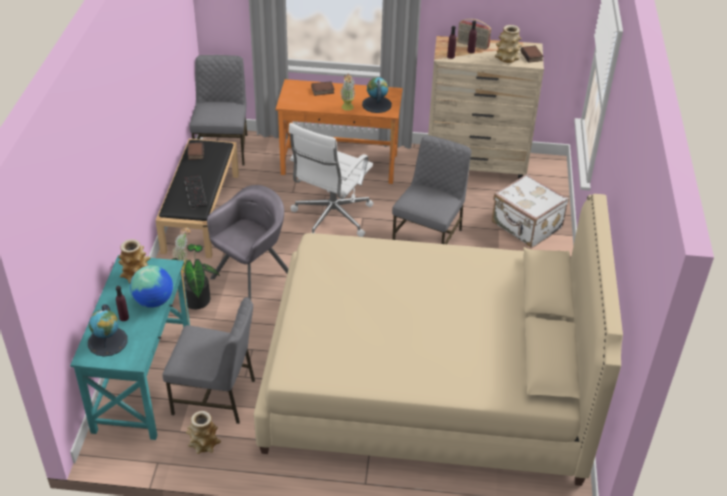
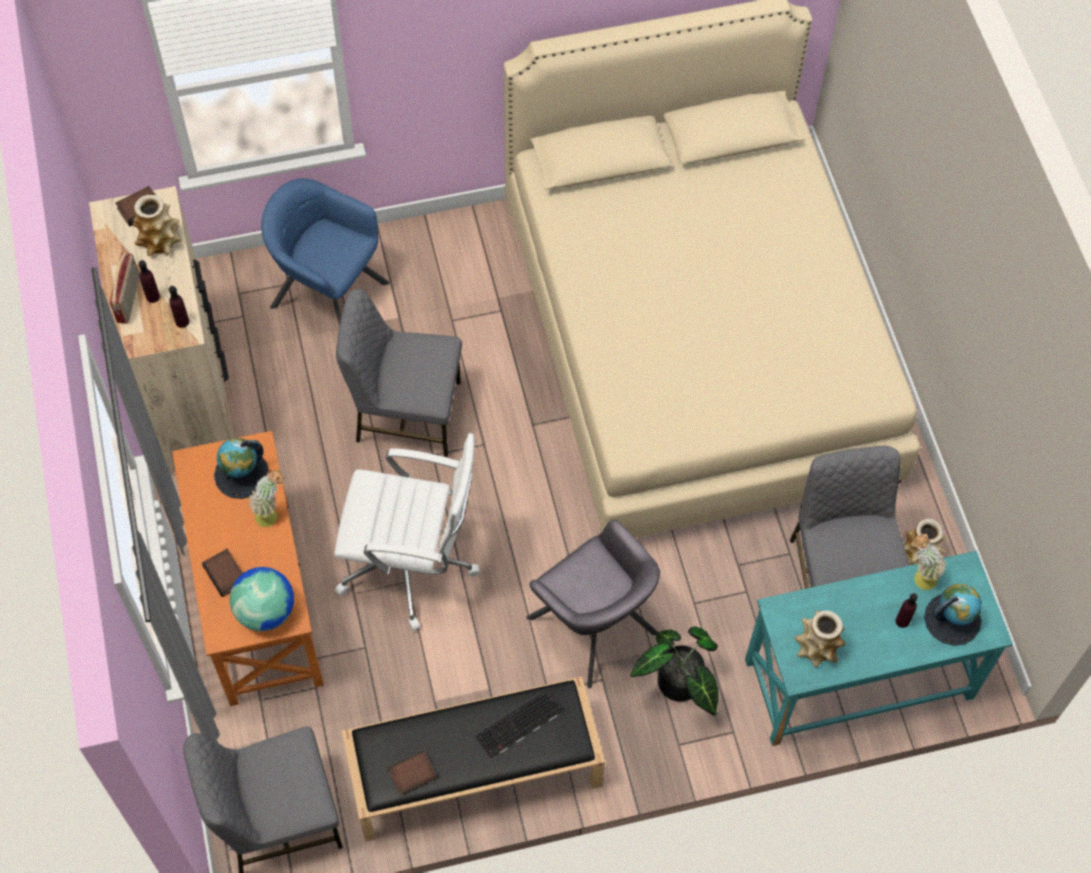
camera: 110 degrees left, 20 degrees up
(154, 301) = (854, 597): globe -> globe (265, 610)
(184, 266) = (615, 735): potted plant -> potted plant (919, 577)
(252, 275) = (592, 626): grey armchair -> grey armchair turned 150 degrees counterclockwise
(526, 226) = (329, 293): white suitcase -> blue armchair

